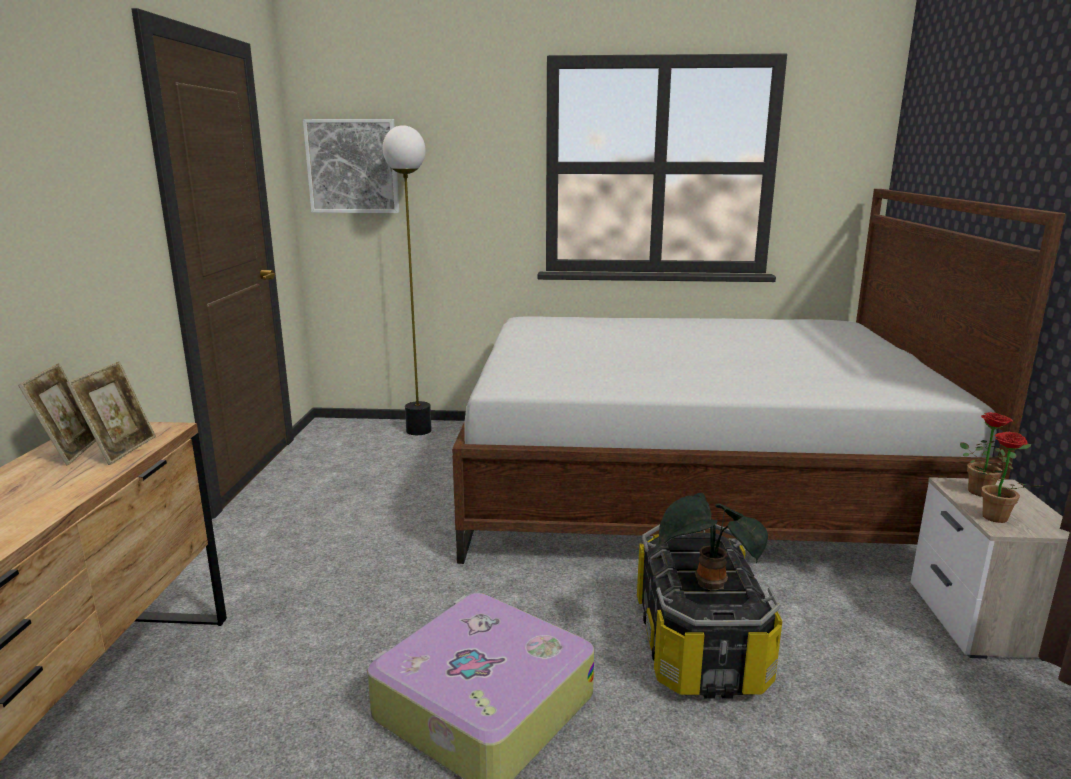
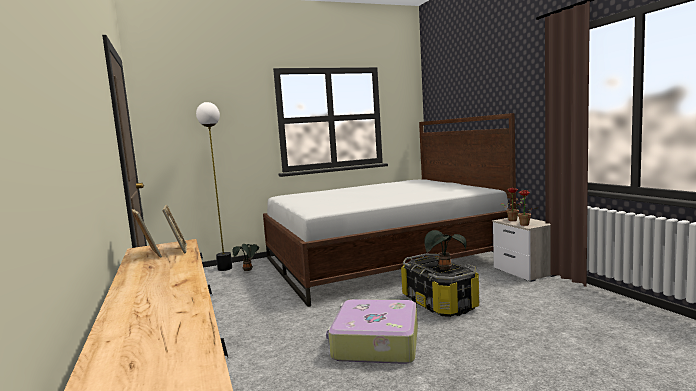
camera: 25 degrees left, 10 degrees down
(352, 166) = (172, 126): picture -> none
(447, 445) = (248, 270): none -> potted plant

